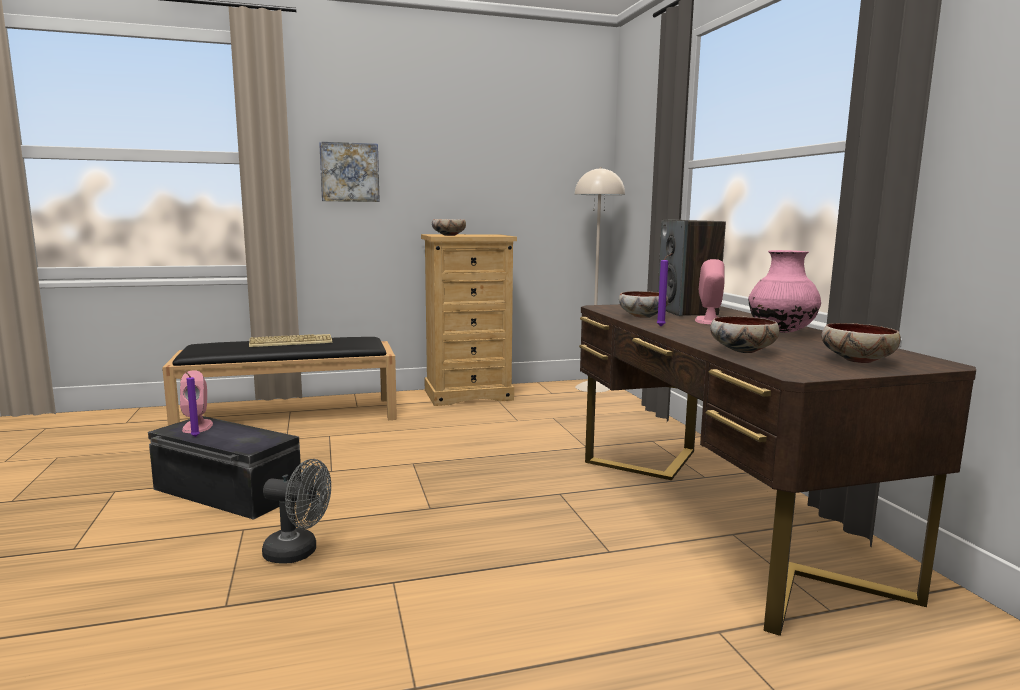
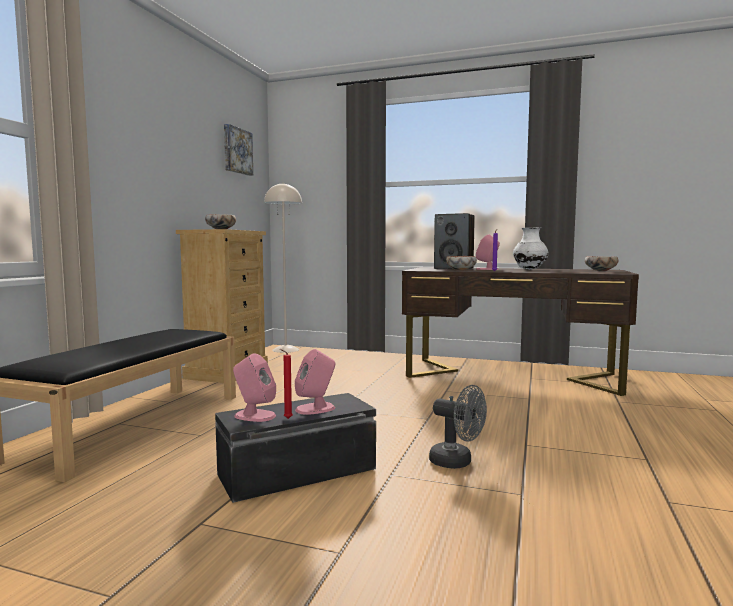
camera: 55 degrees left, 5 degrees down
(194, 436) = (286, 419): purple candle -> red candle
(231, 438) = (316, 408): none -> pink speaker
(291, 342) = (125, 342): keyboard -> none
(298, 553) = (457, 462): grey fan -> grey fan turned 75 degrees clockwise
(349, 172) = (120, 163): picture -> picture (237, 151)
(742, 351) = (571, 272): bowl -> none
(781, 332) = (529, 269): pink vase -> white vase

